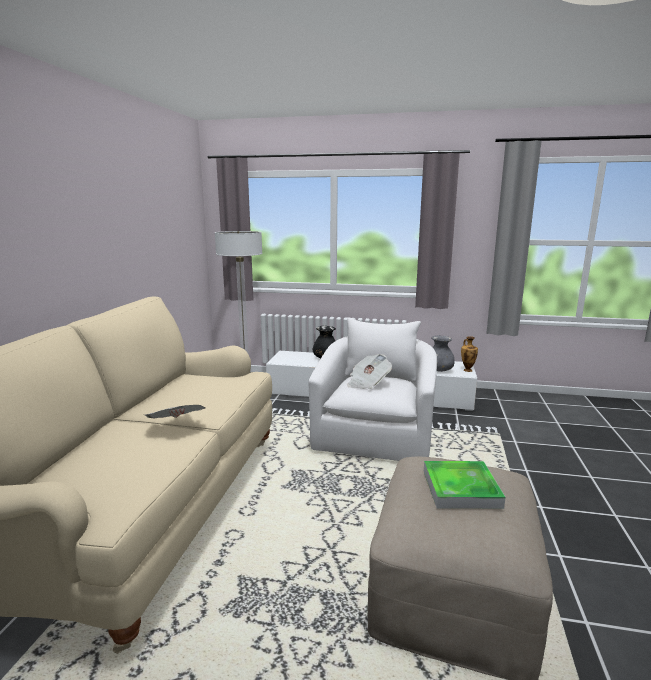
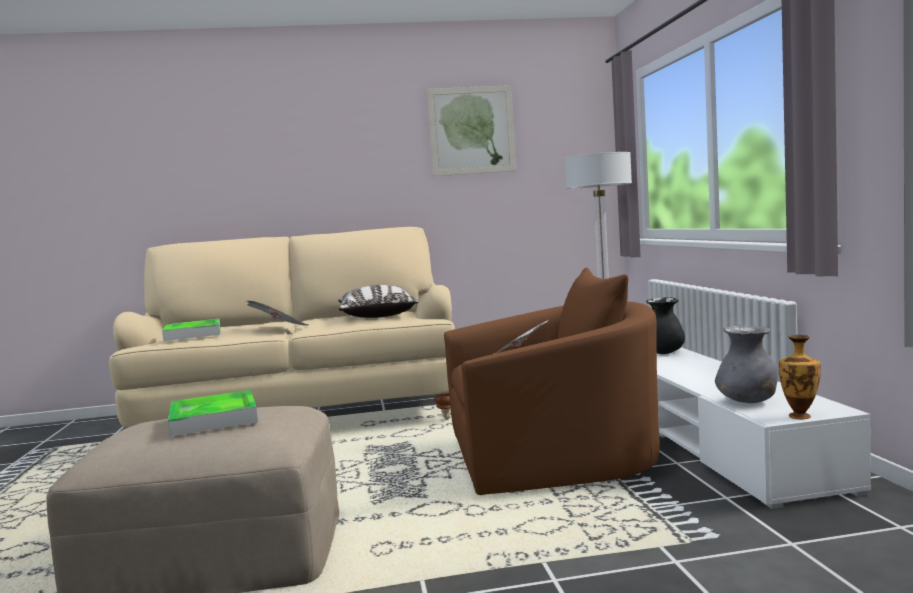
camera: 70 degrees right, 10 degrees down
(125, 471) = (193, 334): none -> tray
(142, 201) = (472, 130): none -> picture
(207, 384) = (377, 315): none -> pillow
(376, 434) = (553, 459): white armchair -> brown armchair

